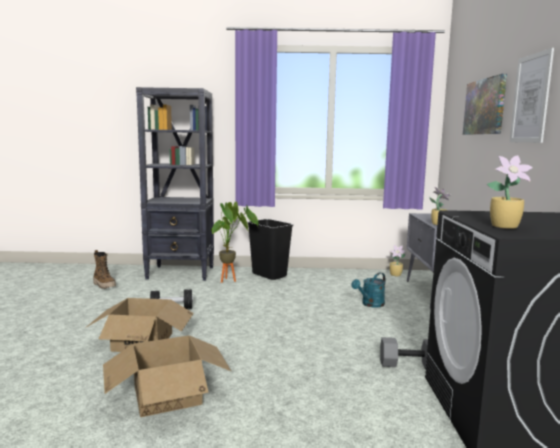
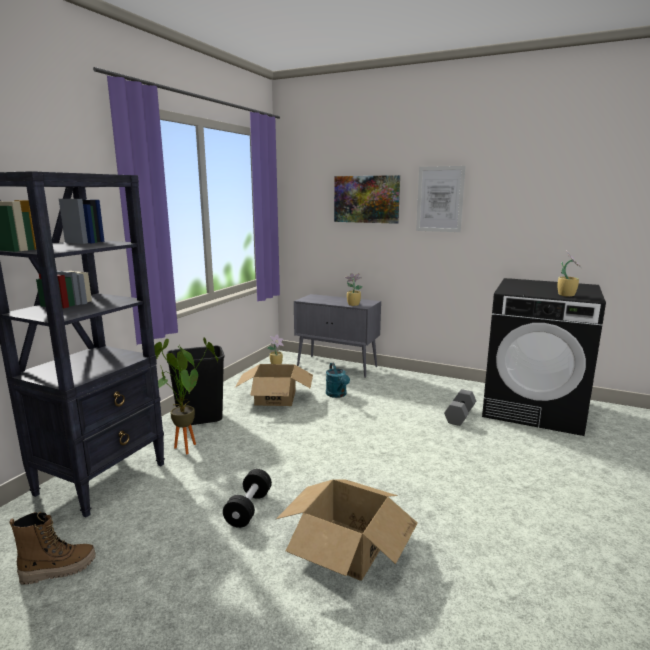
camera: 65 degrees left, 5 degrees up
(167, 395) = (488, 544): cardboard box -> cardboard box (276, 398)

